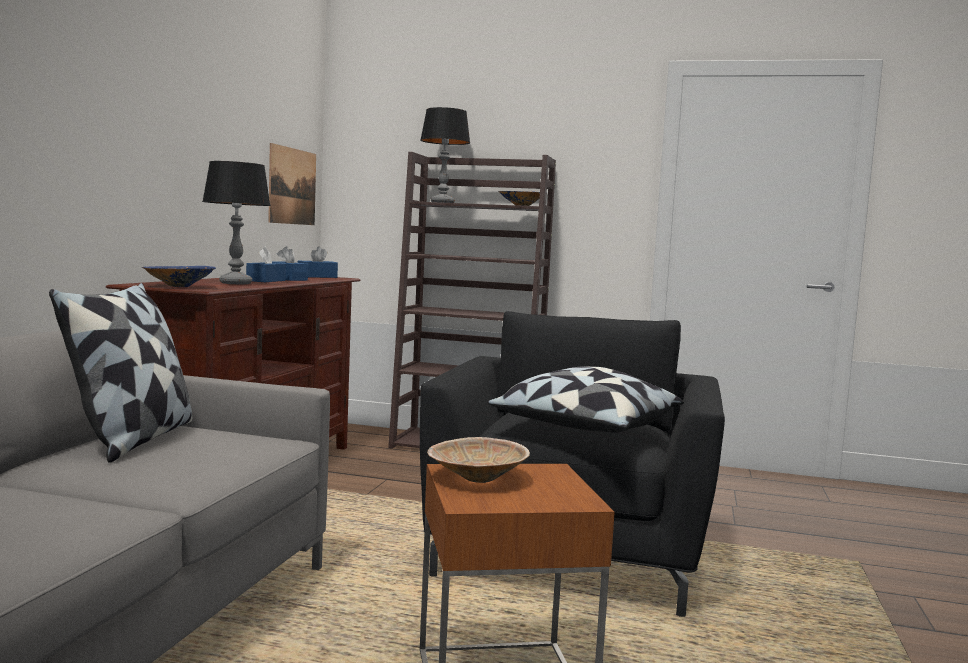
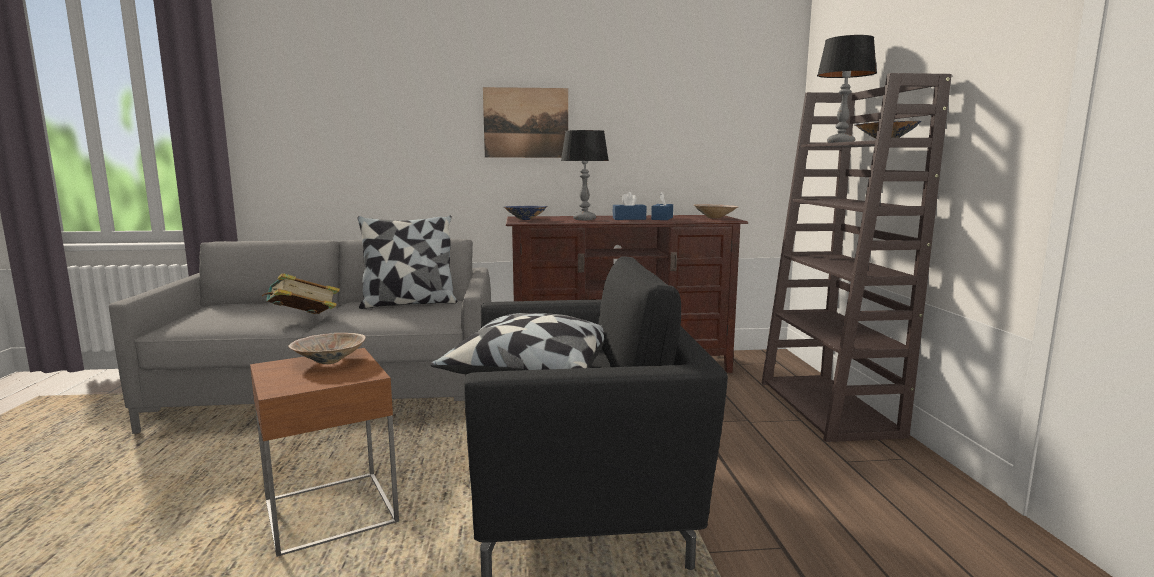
camera: 70 degrees right, 5 degrees up
(105, 498) = (303, 319): none -> book
(292, 186) = (743, 138): picture -> picture (526, 123)
(317, 277) = (715, 218): blue tissue box -> beige bowl

